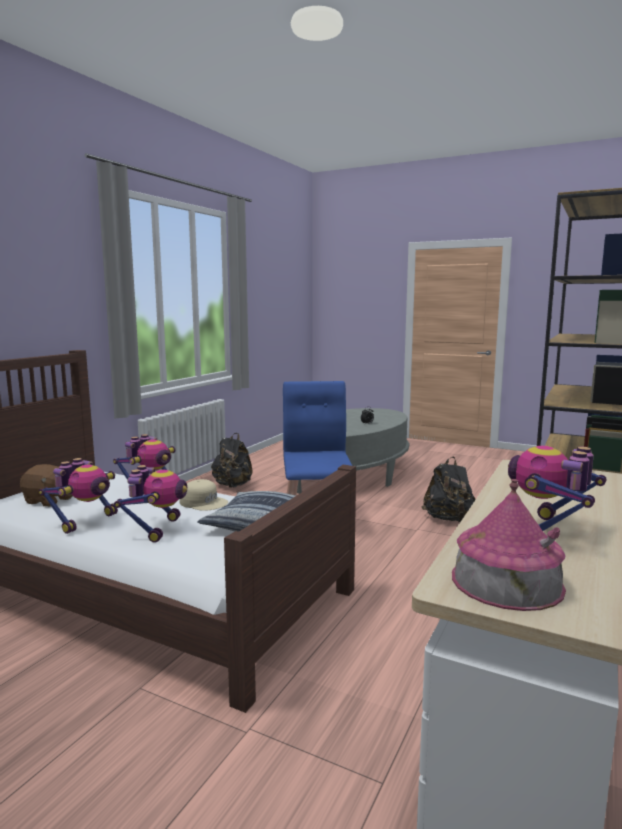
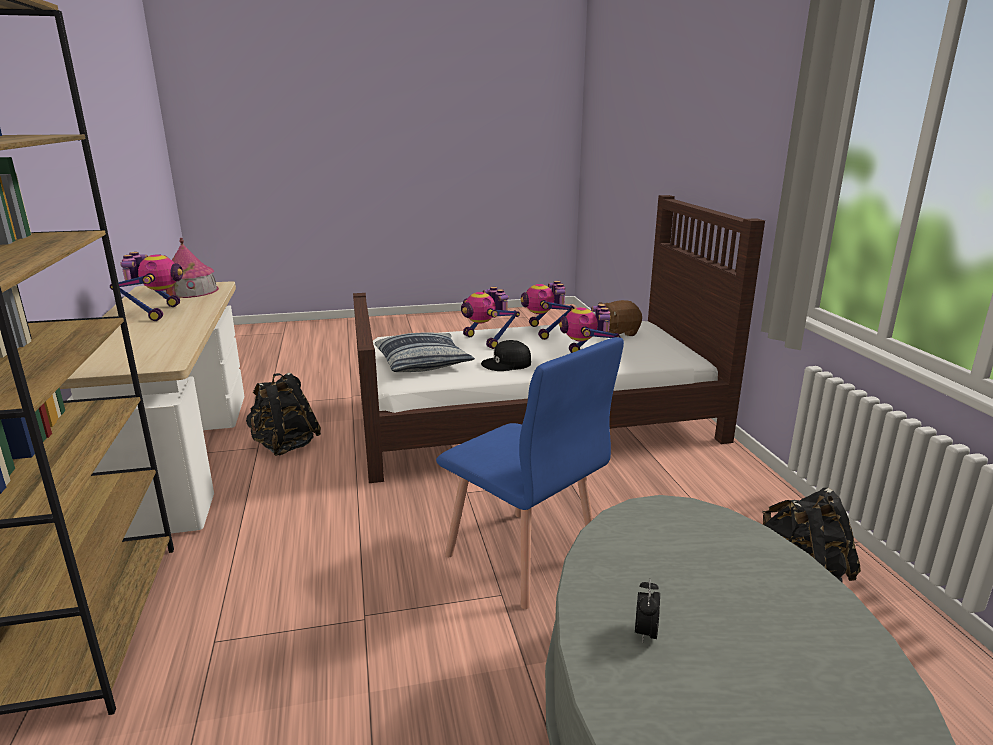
camera: 140 degrees right, 10 degrees up
(204, 502) = (507, 364): beige cap -> black cap
(448, 519) = (321, 683): black backpack -> black backpack (285, 445)

